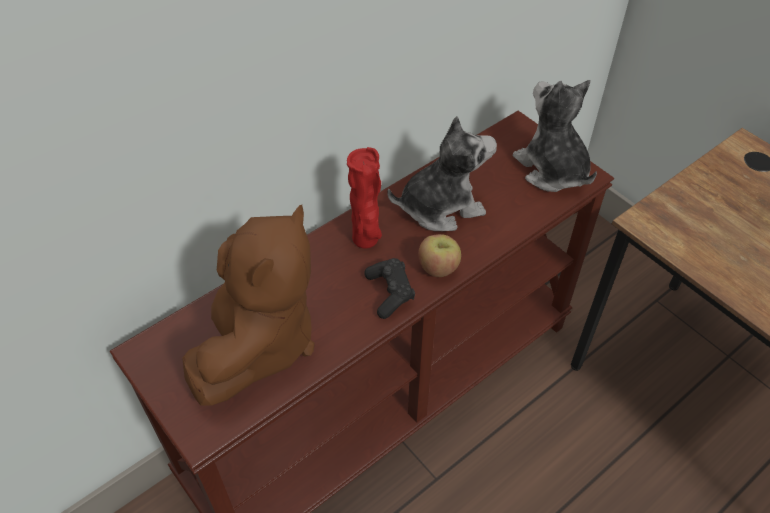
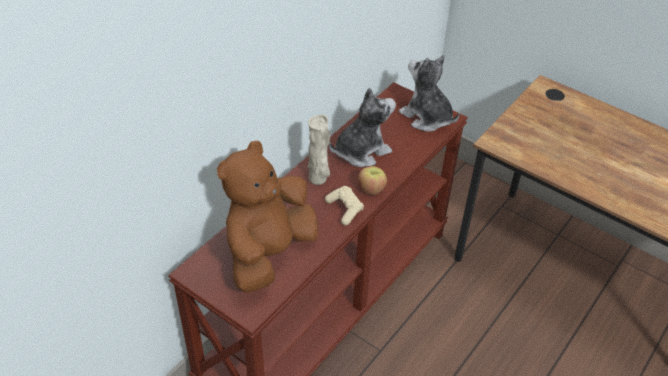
camera: 15 degrees left, 5 degrees down
(258, 342) = (268, 253): brown plush toy -> brown plush toy turned 150 degrees counterclockwise
(366, 240) = (318, 179): red vase -> beige vase
(390, 293) = (345, 209): black game controller -> beige game controller

